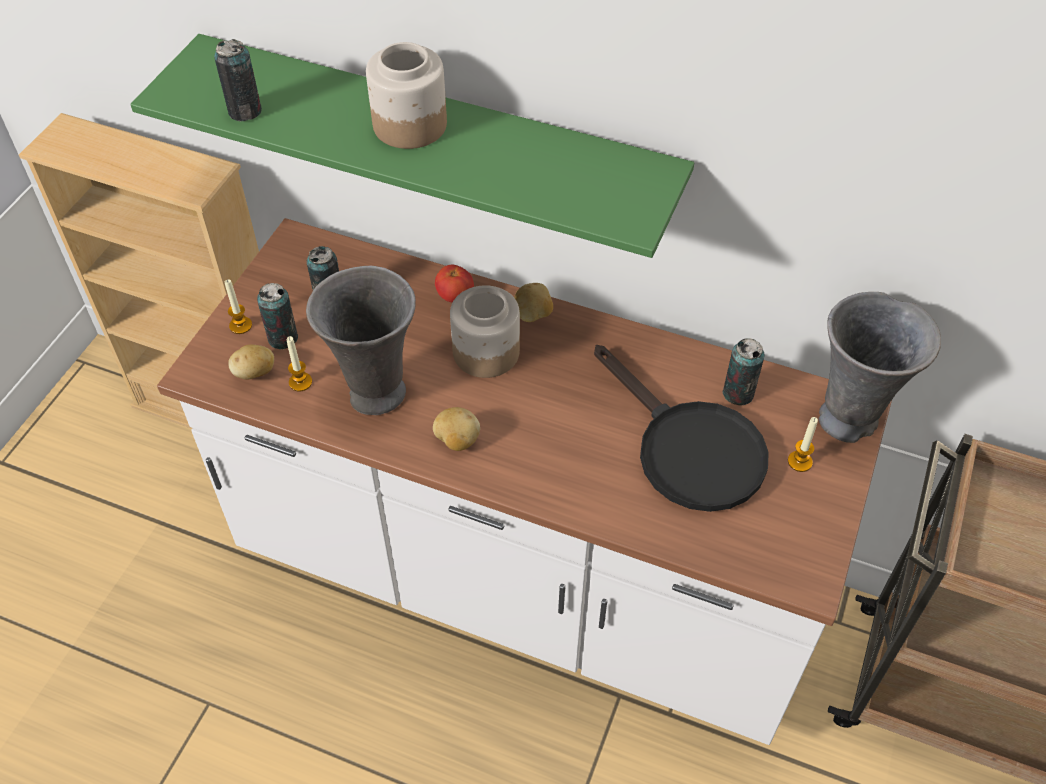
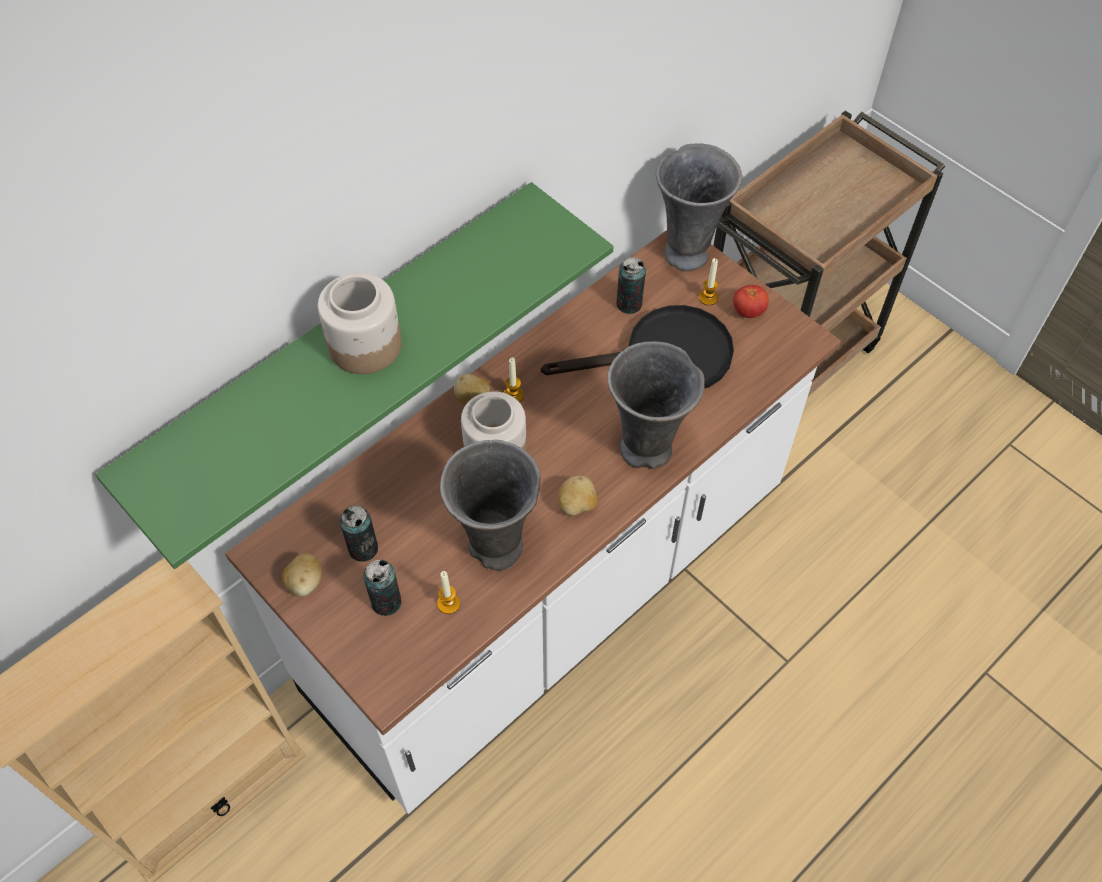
camera: 65 degrees left, 5 degrees up
(240, 325) = (348, 633): candle -> candle (513, 395)
(245, 111) = (256, 466): can -> none
(255, 373) = (416, 638): potato -> potato (305, 583)
(455, 296) = (418, 449): tomato -> tomato (748, 311)
(556, 476) = (647, 451): none -> grey vase

